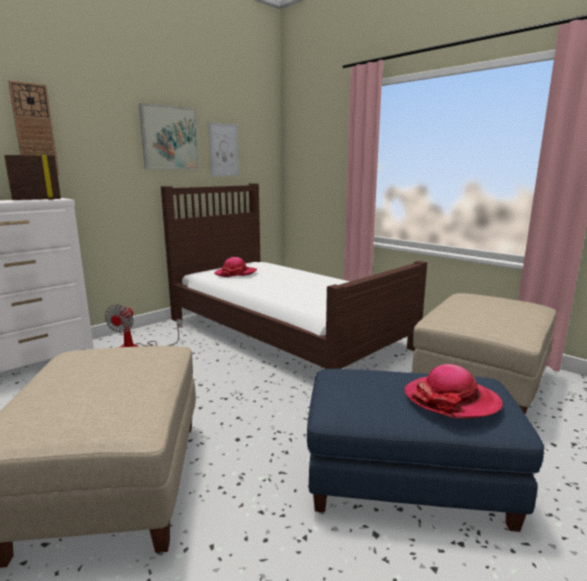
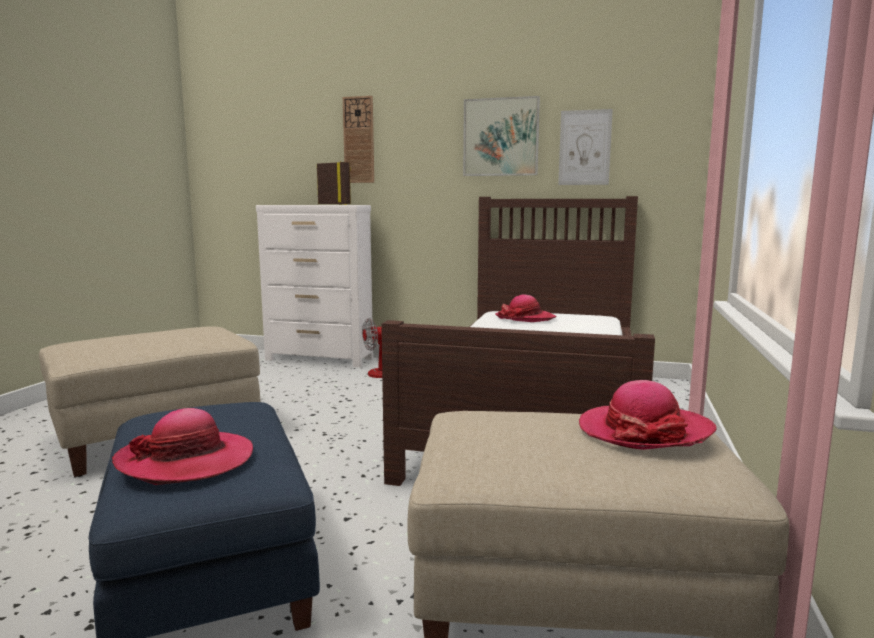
camera: 60 degrees right, 5 degrees down
(486, 299) = (644, 431): none -> hat

